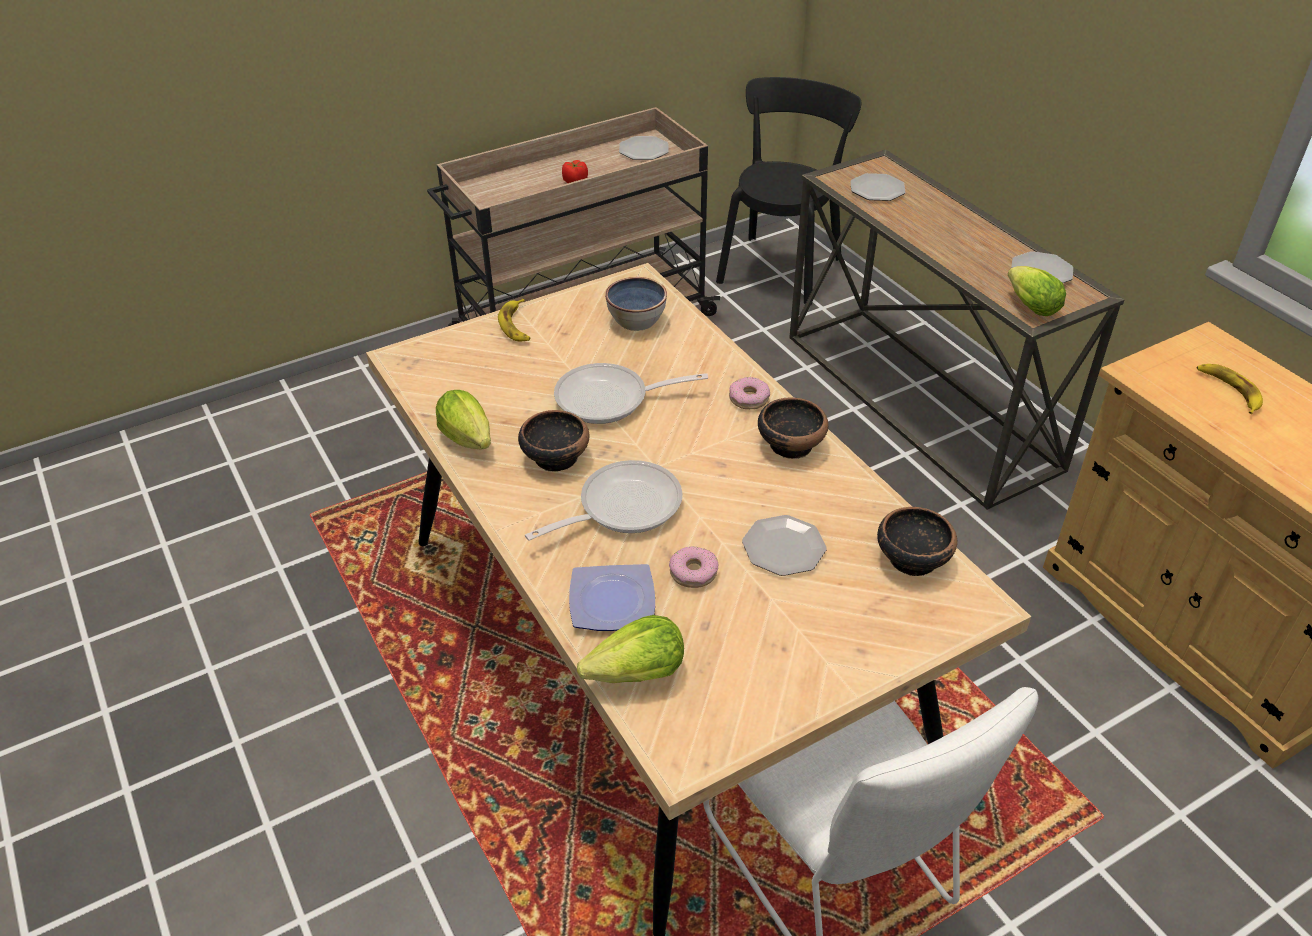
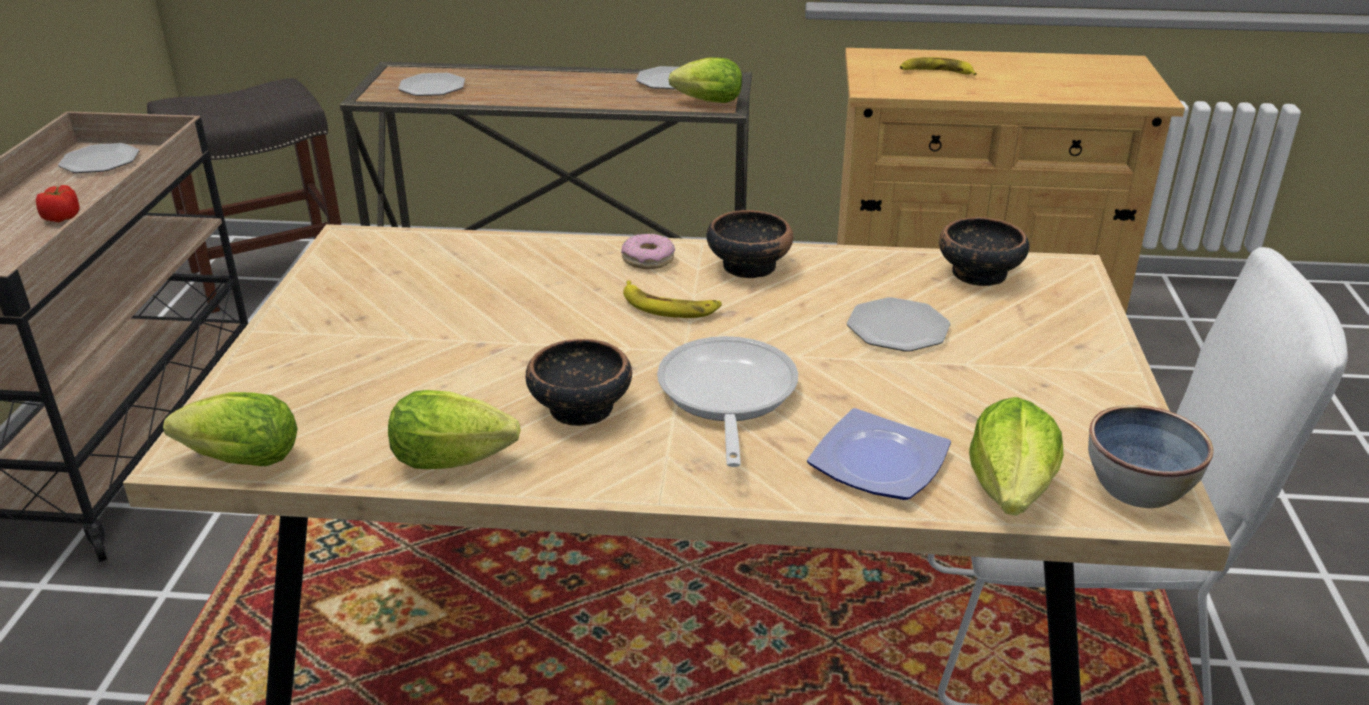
camera: 55 degrees left, 10 degrees down
(408, 373) = (235, 460): none -> lettuce
(516, 325) = (287, 343): banana -> banana (669, 307)
(610, 399) = (530, 334): frying pan -> none
(637, 320) = (417, 267): bowl -> bowl (1138, 486)
(693, 572) = (882, 392): donut -> none
(781, 267) = (272, 273): black chair -> grey stool

